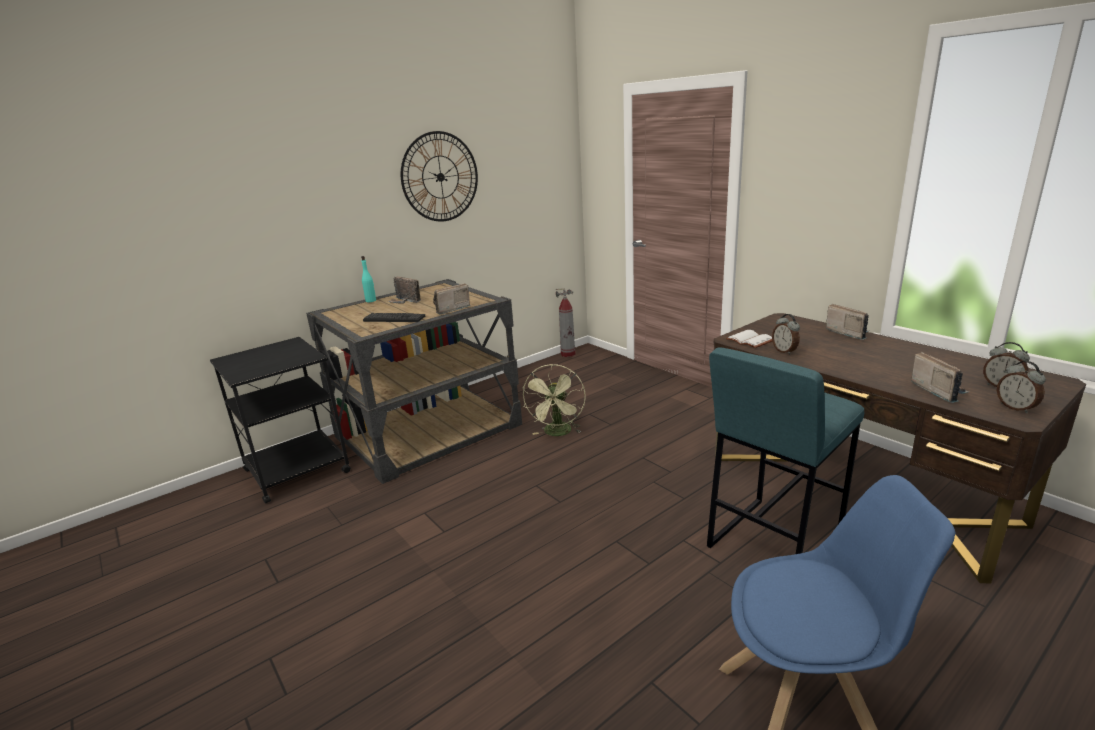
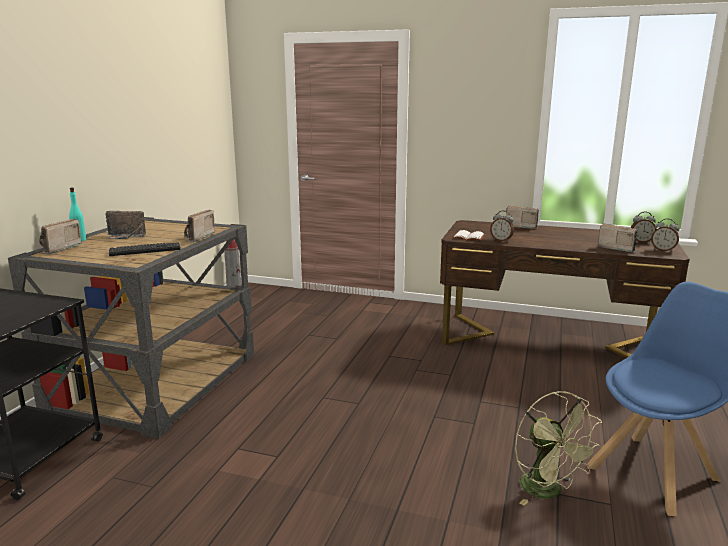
camera: 35 degrees left, 5 degrees down
(345, 308) = (58, 249): none -> radio
(440, 177) = (128, 106): wall clock -> none
(558, 433) = (297, 355): green fan -> green fan (548, 491)
(772, 543) = (536, 386): turquoise stool -> none

